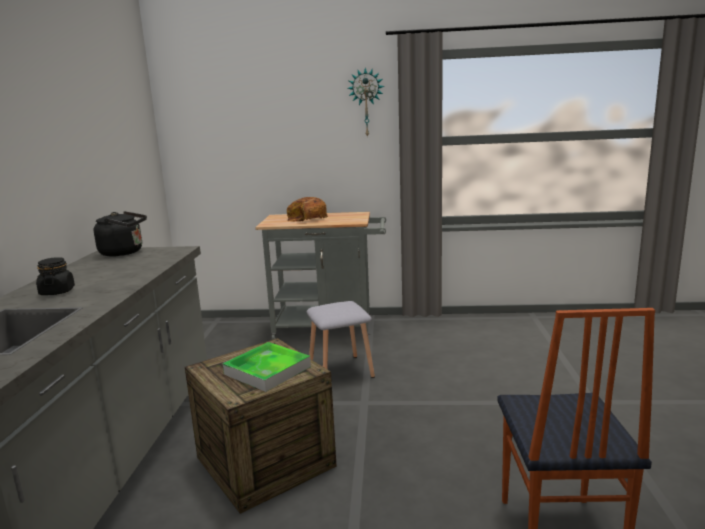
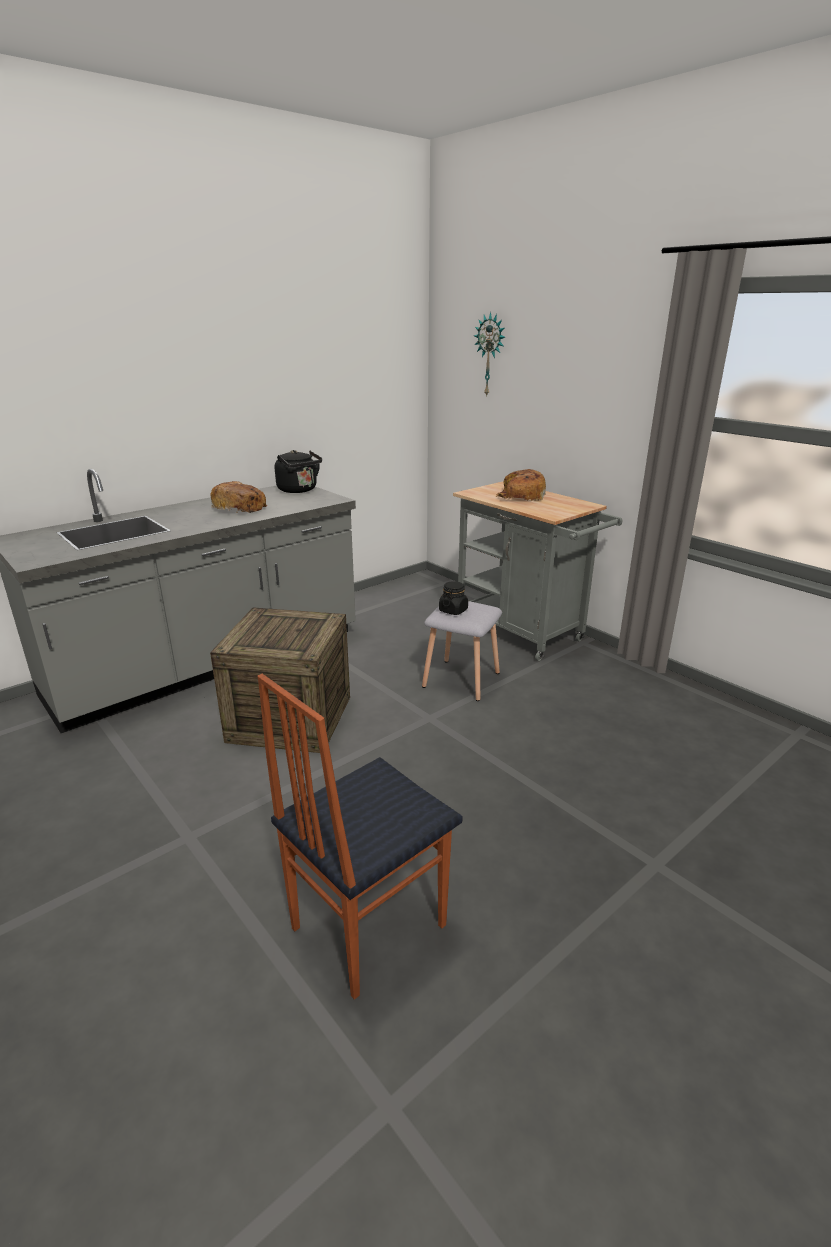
camera: 45 degrees right, 10 degrees up
(57, 292) = (191, 512): black jar -> black jar (453, 610)
(104, 275) = (240, 507): none -> bread
(267, 370) = (284, 637): tray -> none
(366, 103) = (632, 353): wall clock -> wall clock (490, 355)

